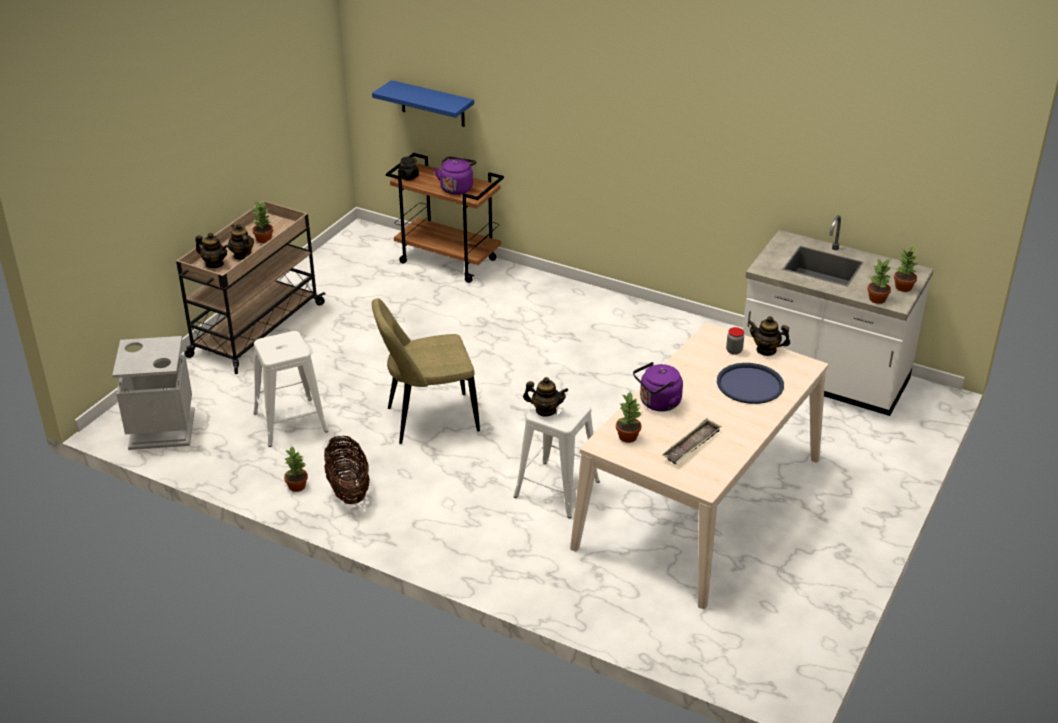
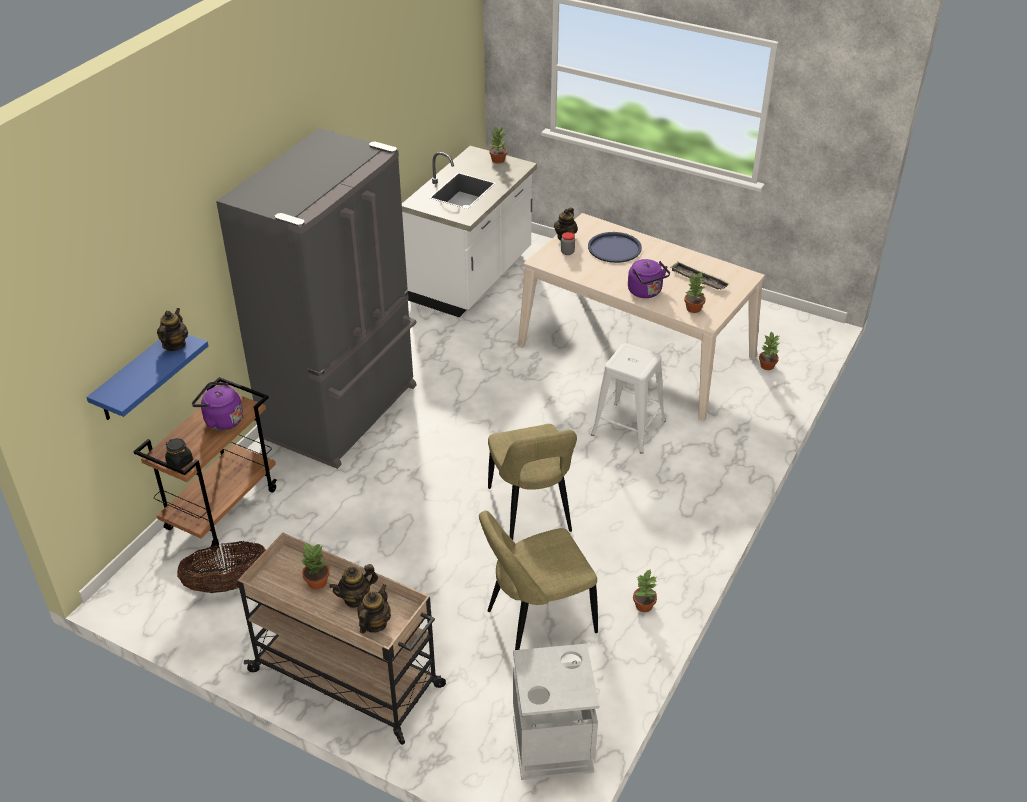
camera: 90 degrees left, 5 degrees up
(290, 422) = (536, 623): white stool -> beige chair
(348, 489) = (644, 565): basket -> basket (228, 584)
(545, 411) = (634, 367): teapot -> teapot (174, 345)
(574, 310) = (344, 412): none -> grey fridge
(877, 299) = (516, 172): potted plant -> potted plant (767, 365)

